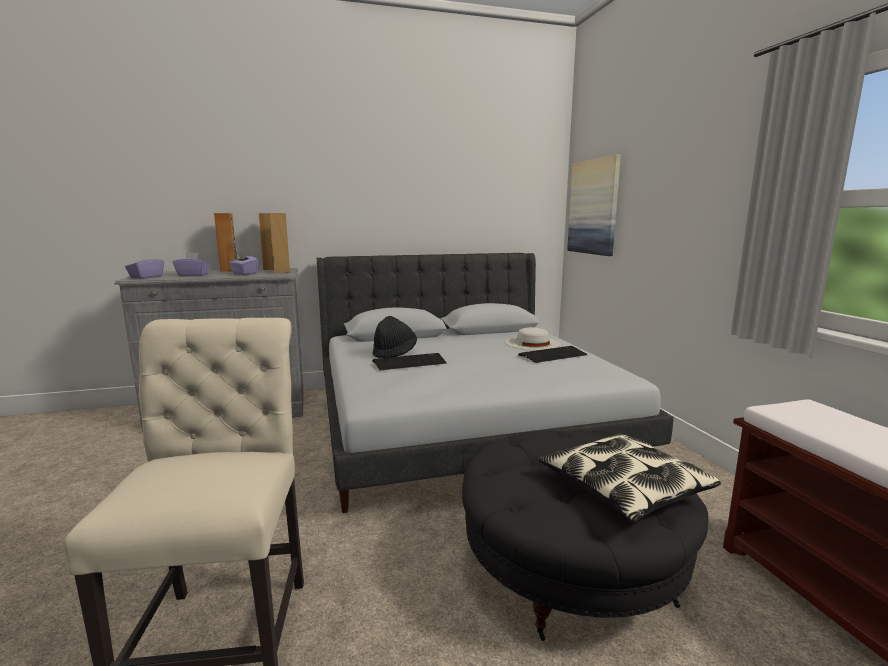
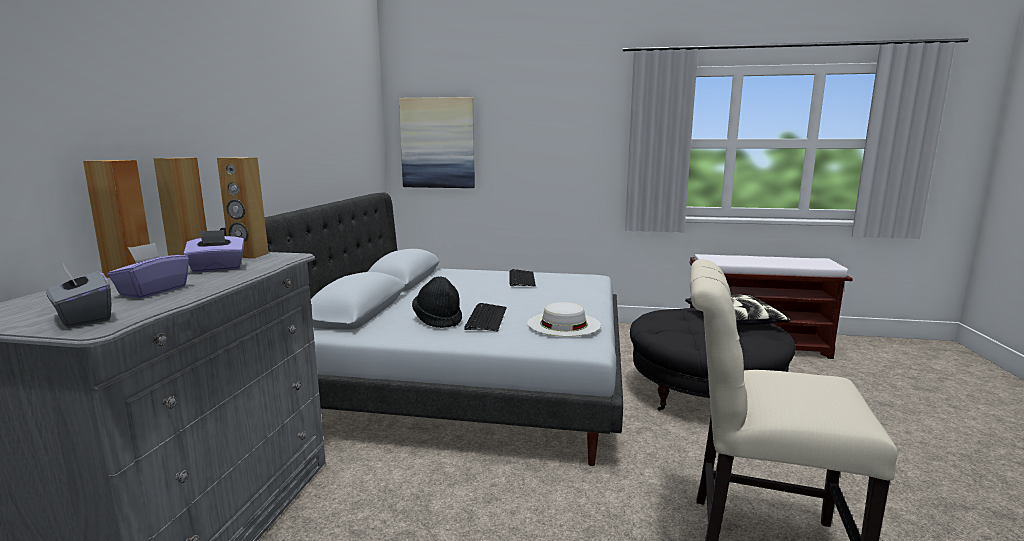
camera: 65 degrees left, 0 degrees up
(146, 277) = (83, 318): purple tissue box -> grey tissue box
(532, 343) = (478, 277): white hat -> white hat (563, 324)

